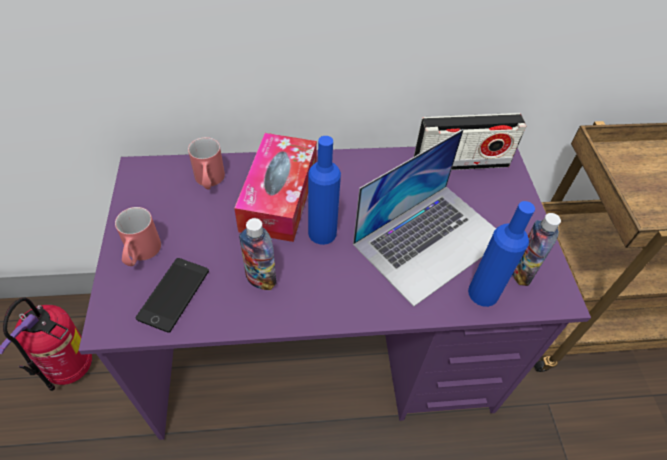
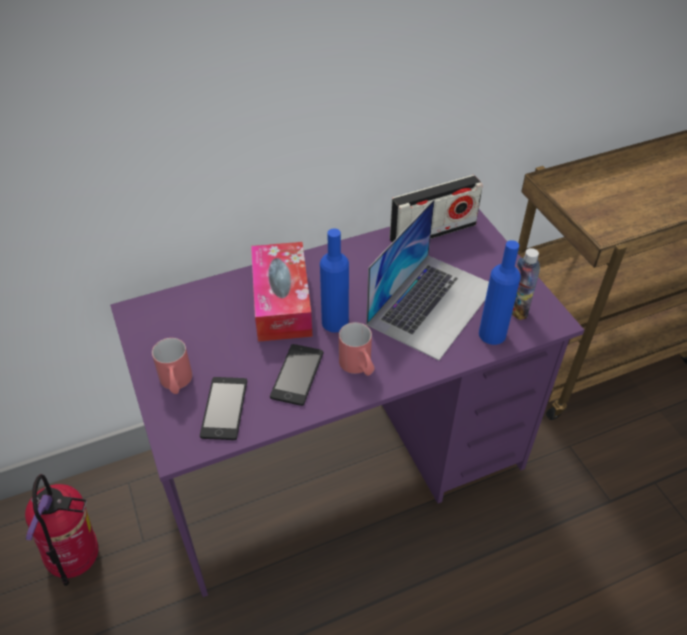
camera: 15 degrees left, 5 degrees down
(209, 182) = (210, 305): red mug -> red mug (358, 367)
(260, 279) = (297, 375): bottle -> phone

